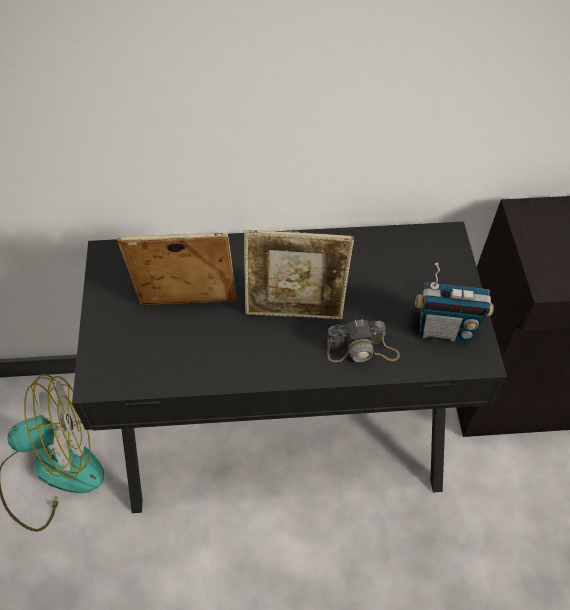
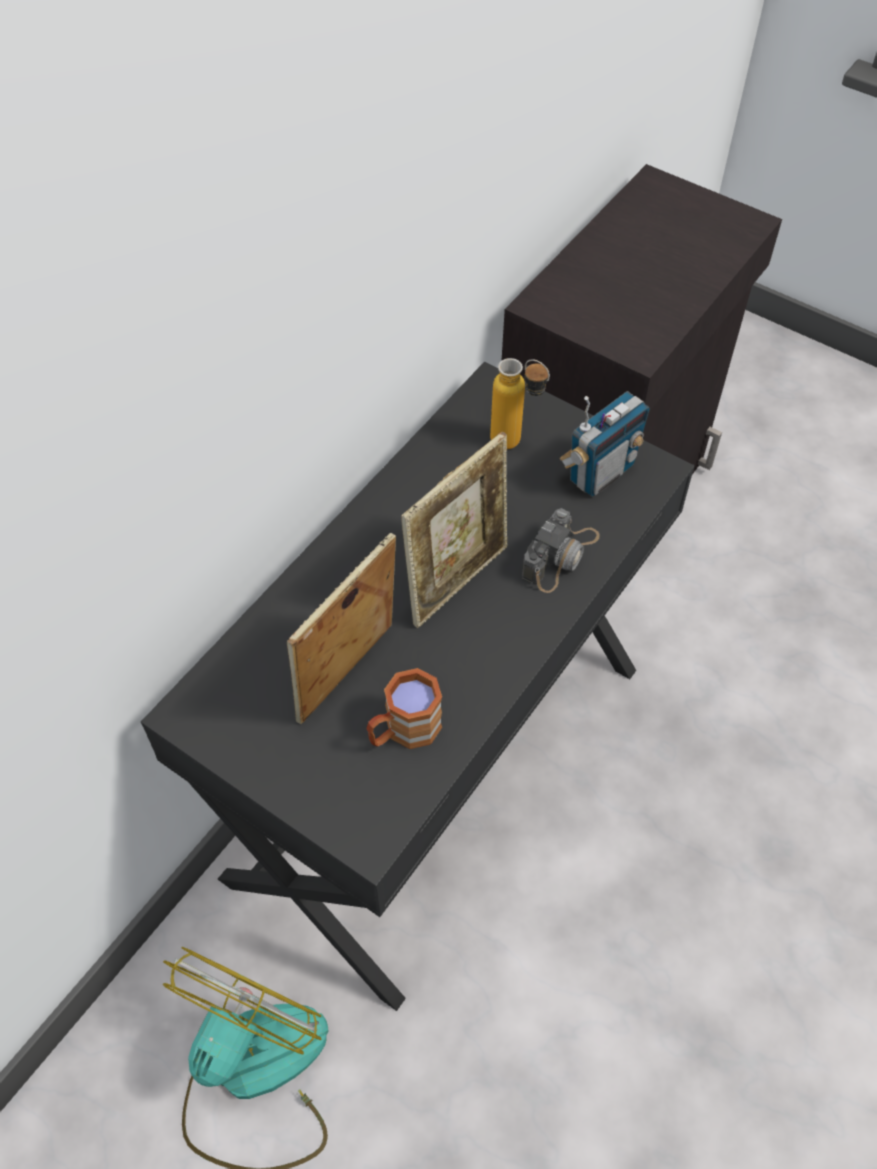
camera: 50 degrees left, 0 degrees up
(175, 352) = (403, 730): none -> brown mug
(419, 276) = (516, 445): none -> bottle

